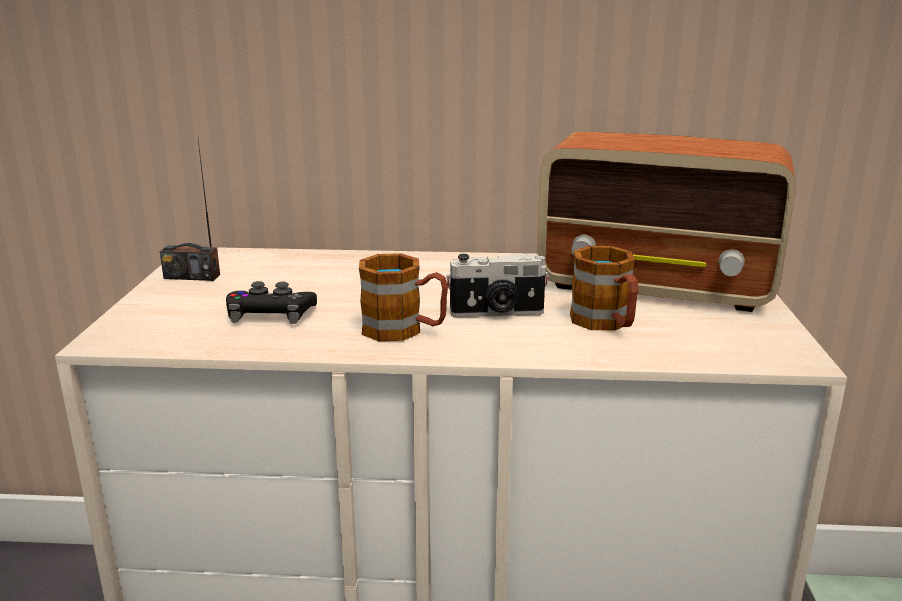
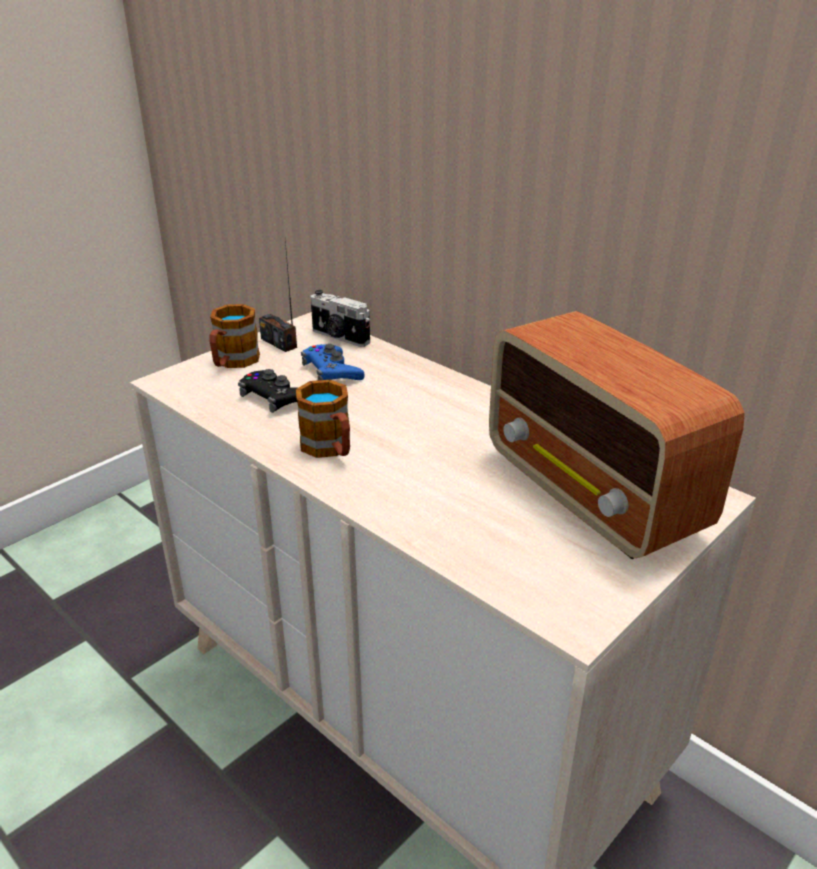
camera: 40 degrees right, 10 degrees up
(293, 281) = (331, 371): none -> blue game controller
(497, 313) = (417, 462): camera -> camera (339, 337)
(606, 324) = (480, 510): mug -> mug (233, 362)

